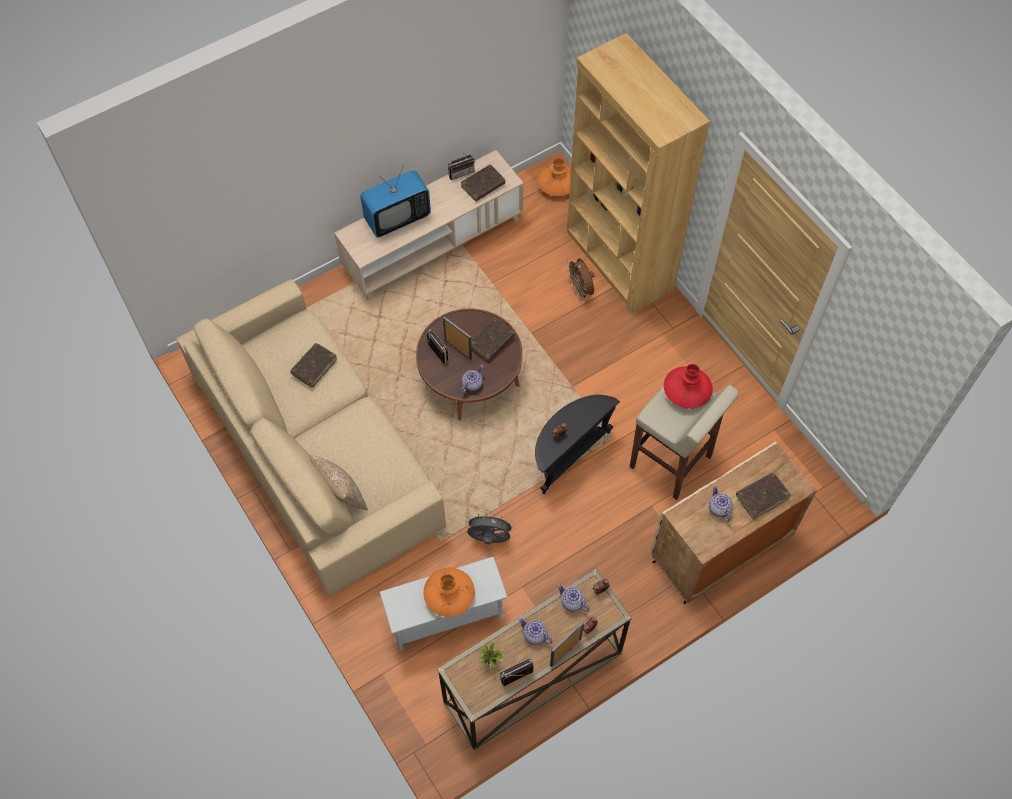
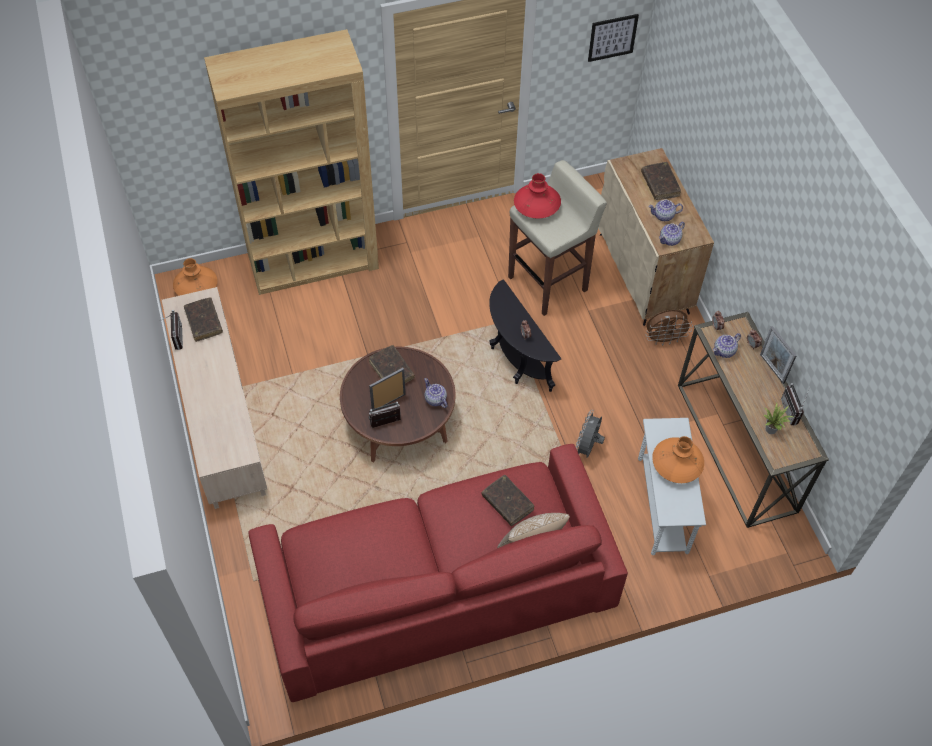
camera: 75 degrees left, 5 degrees down
(314, 367) = (368, 537): brown book -> brown book (507, 503)
(317, 449) = (436, 585): beige sofa -> red sofa
(397, 218) = (209, 410): television -> none
(535, 635) = (751, 388): teapot -> teapot (670, 240)
(580, 290) = (334, 301): brown fan -> brown fan (664, 339)
(887, 376) = (612, 37): none -> picture

